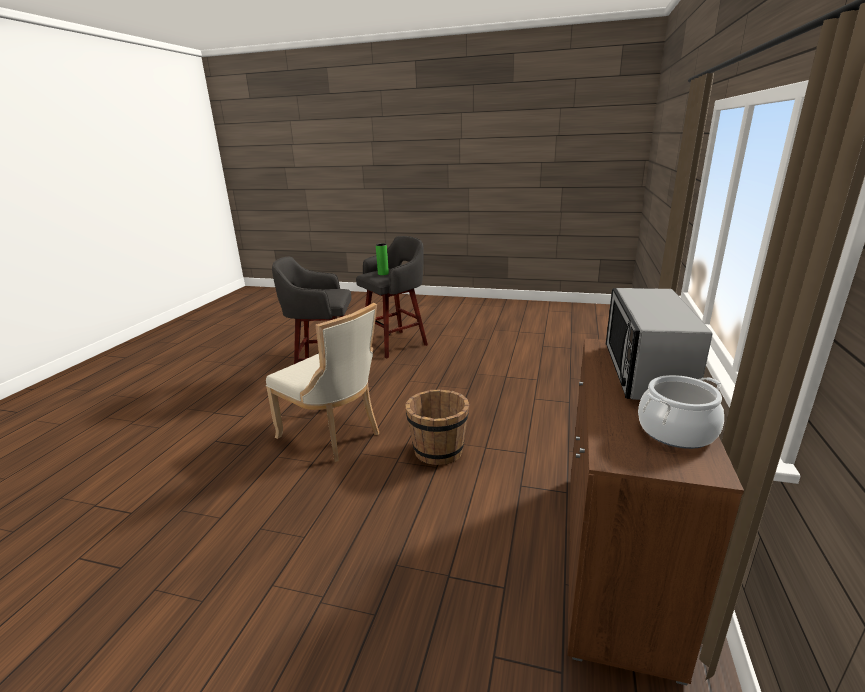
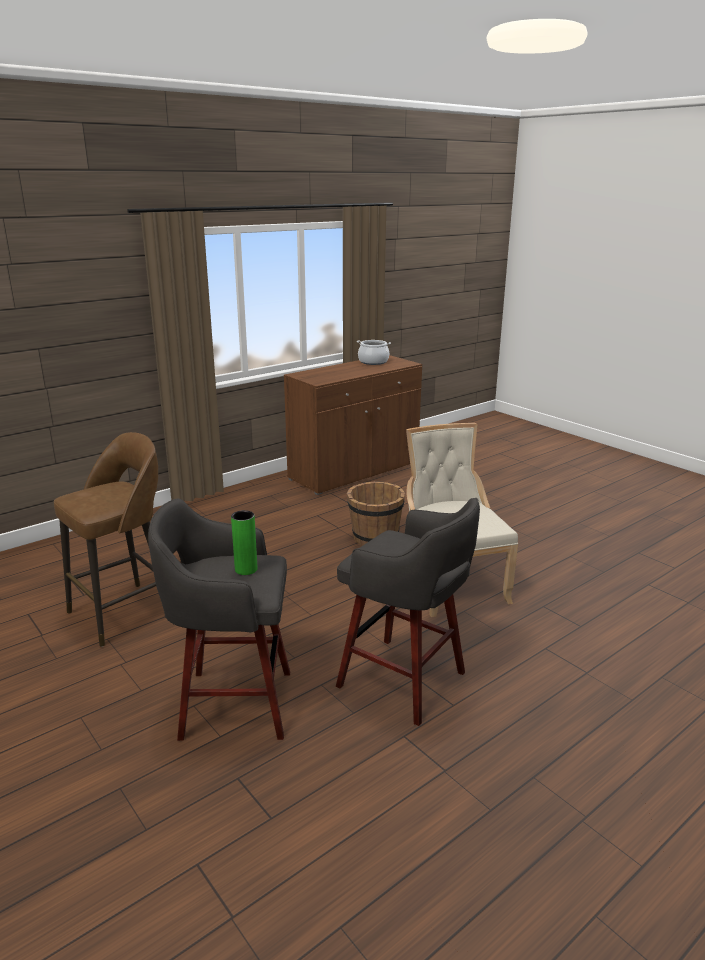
camera: 145 degrees left, 0 degrees up
(505, 348) = (125, 612): none -> brown stool
(645, 372) = (332, 372): microwave -> none

